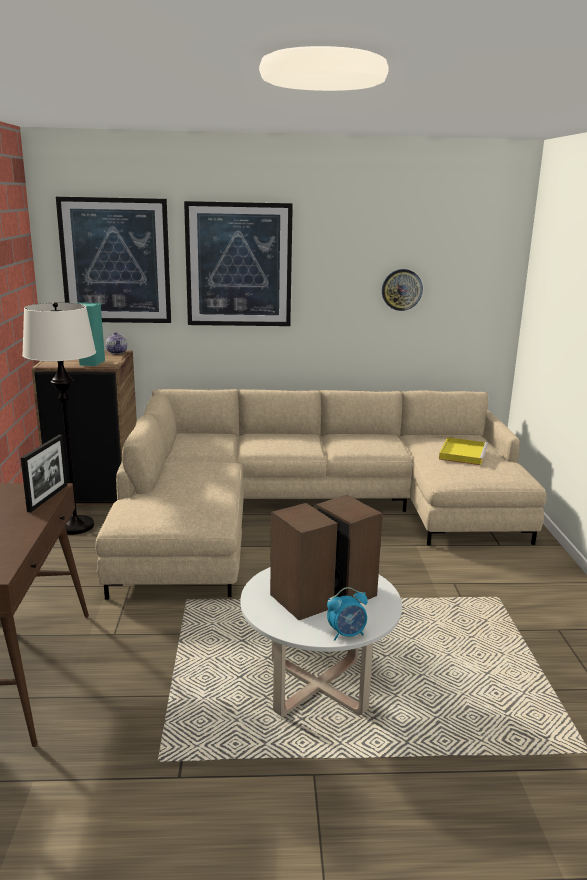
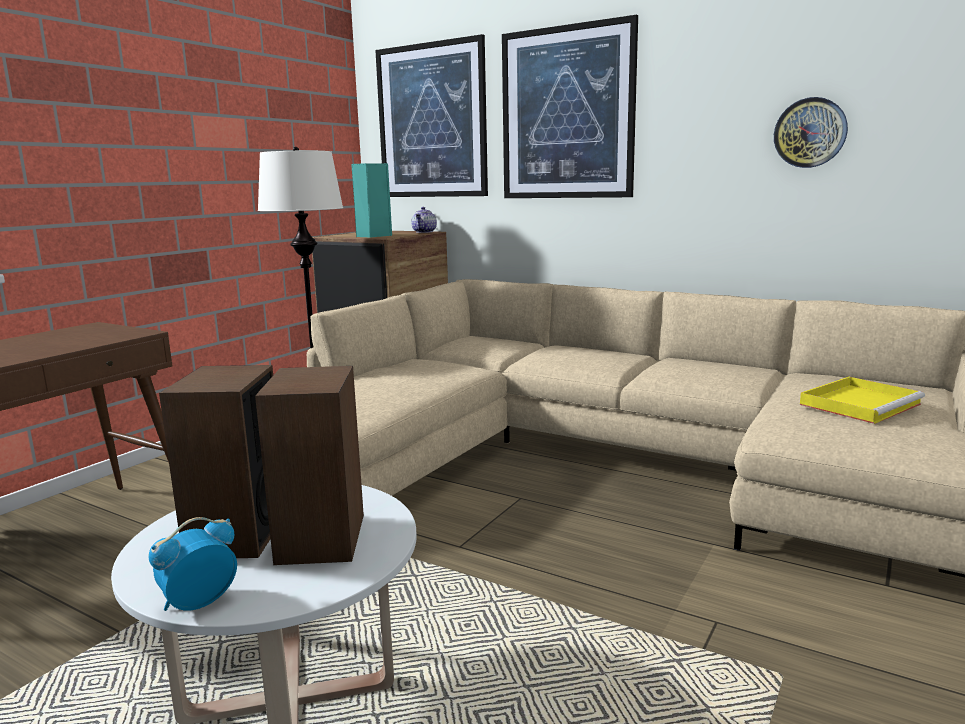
camera: 35 degrees right, 5 degrees down
(48, 498) = (112, 339): picture frame -> none
(347, 634) = (198, 603): alarm clock -> alarm clock turned 120 degrees clockwise

